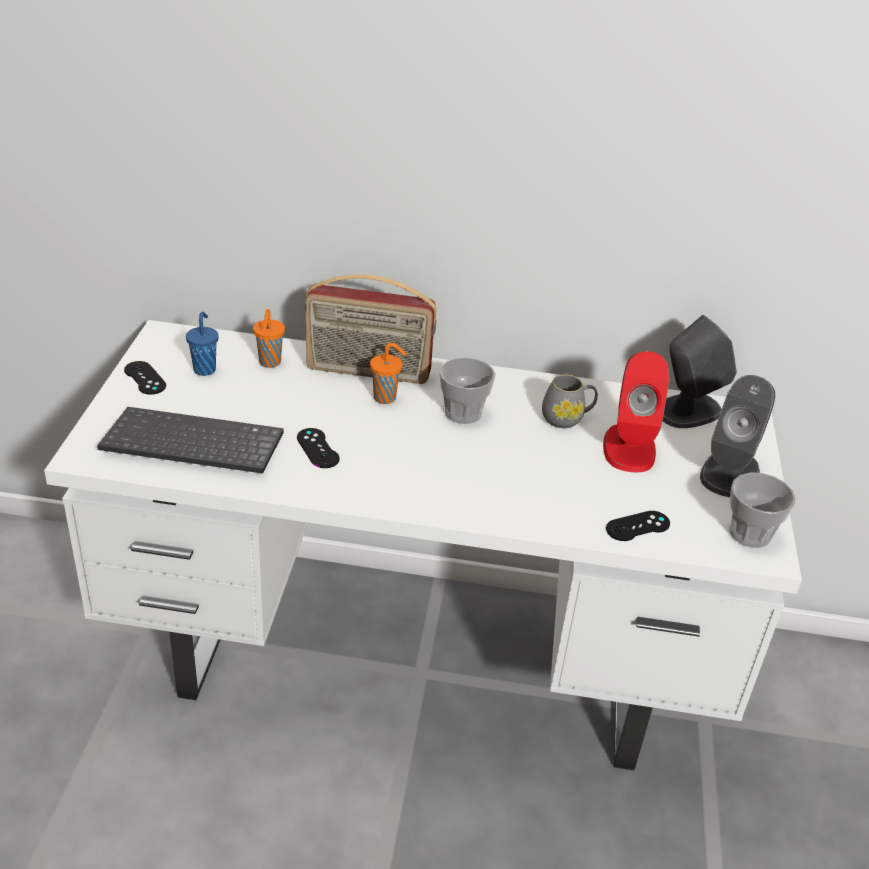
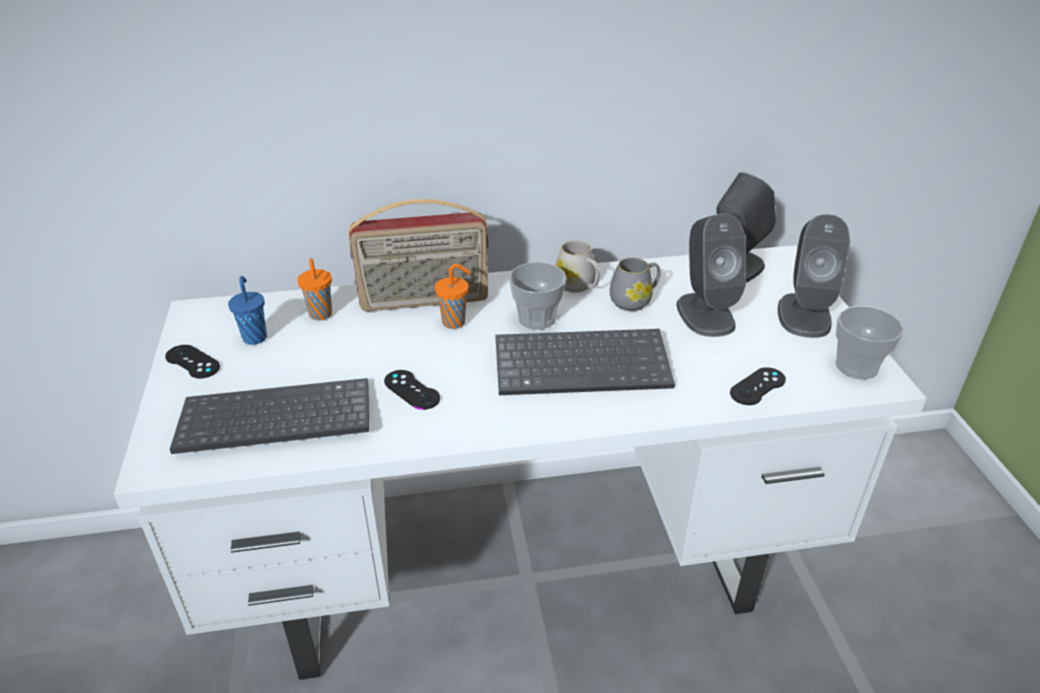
camera: 15 degrees left, 0 degrees up
(484, 464) = (584, 363): none -> keyboard
(520, 392) = (578, 286): none -> white mug
(629, 447) = (705, 314): red speaker -> grey speaker

